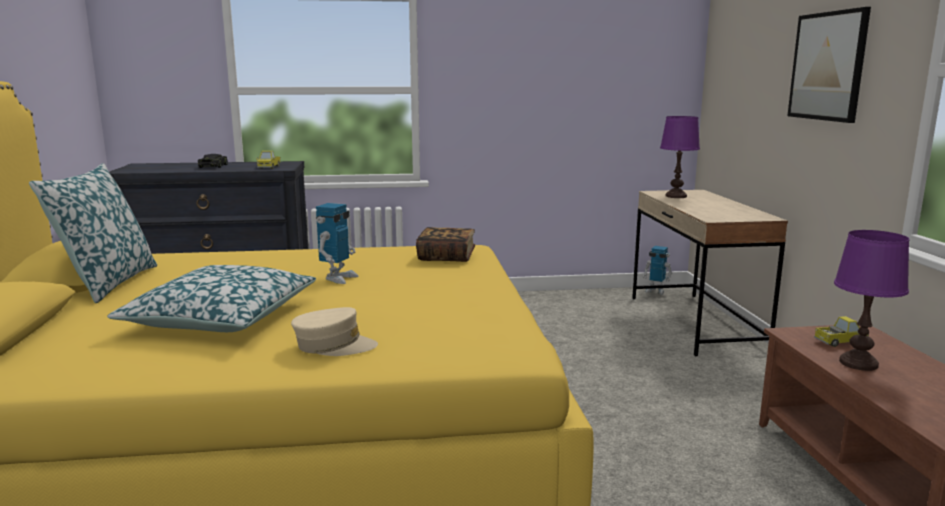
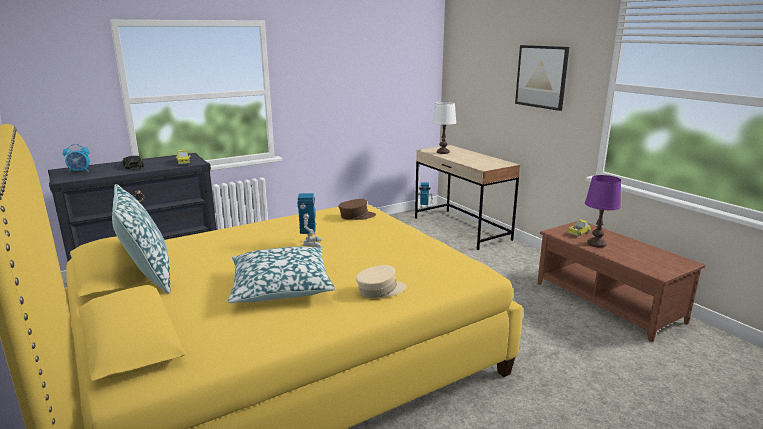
camera: 25 degrees left, 5 degrees up
(152, 167) = (79, 172): none -> alarm clock
(446, 257) = (356, 216): book -> brown cap
(676, 196) = (443, 152): purple table lamp -> white table lamp

